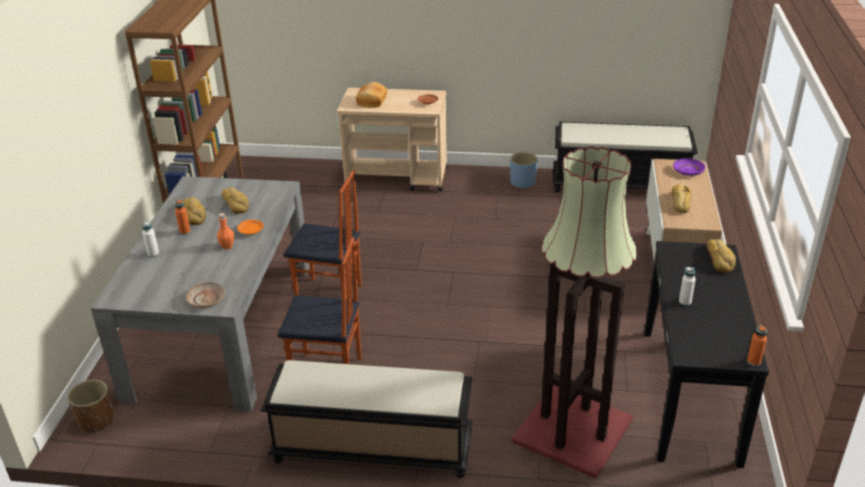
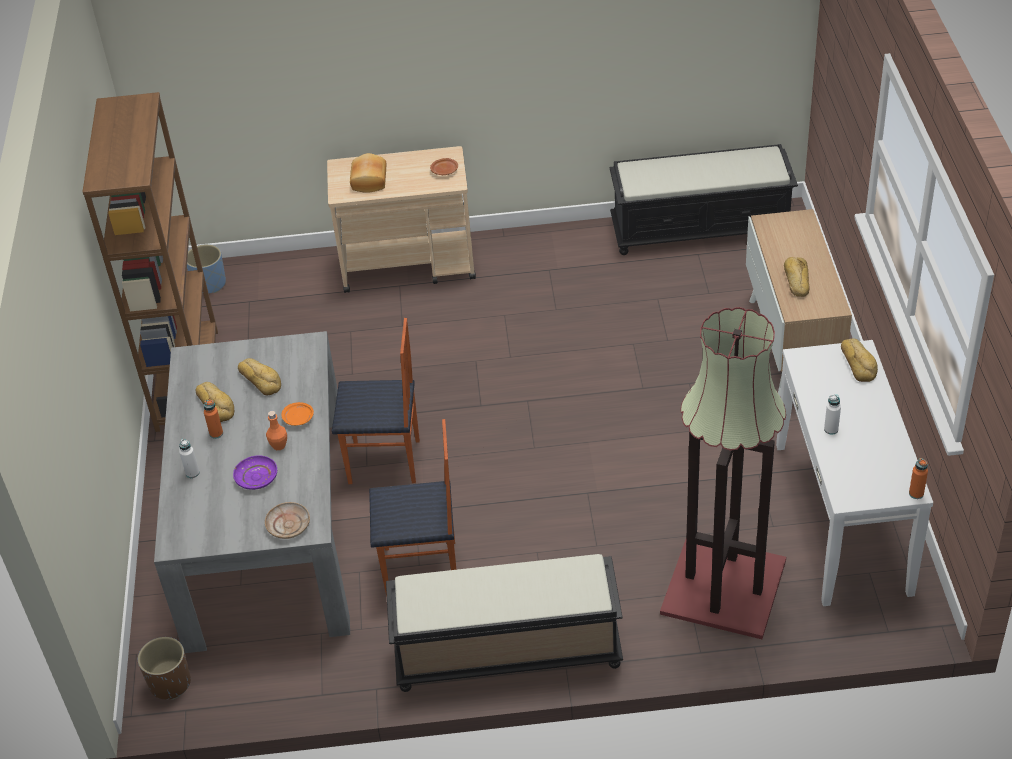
camera: 10 degrees left, 10 degrees up
(523, 182) = (577, 247): blue planter -> blue planter (210, 284)
(688, 171) = (796, 229): purple plate -> purple plate (256, 477)
(690, 394) = (843, 517): black console table -> white console table

